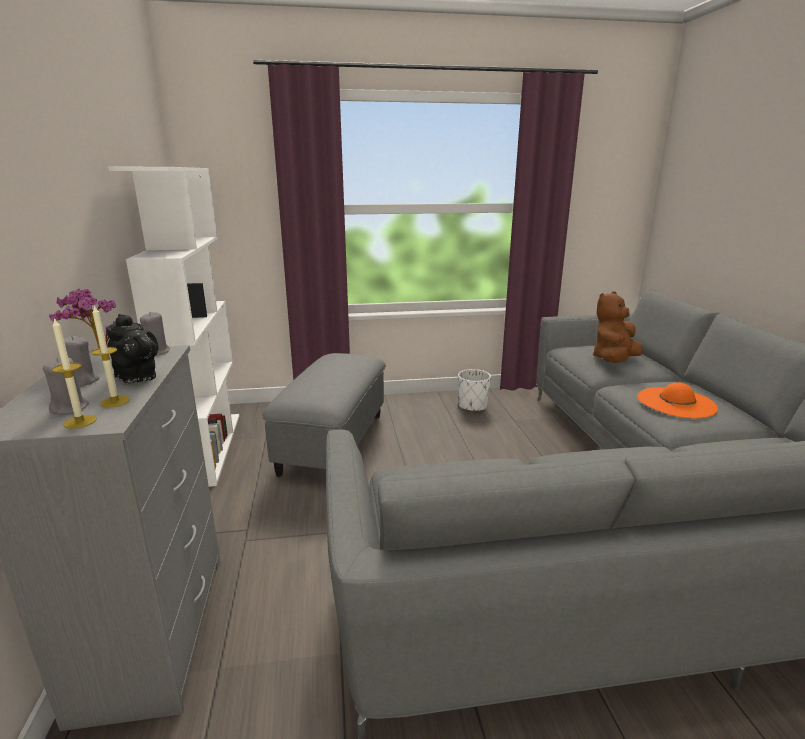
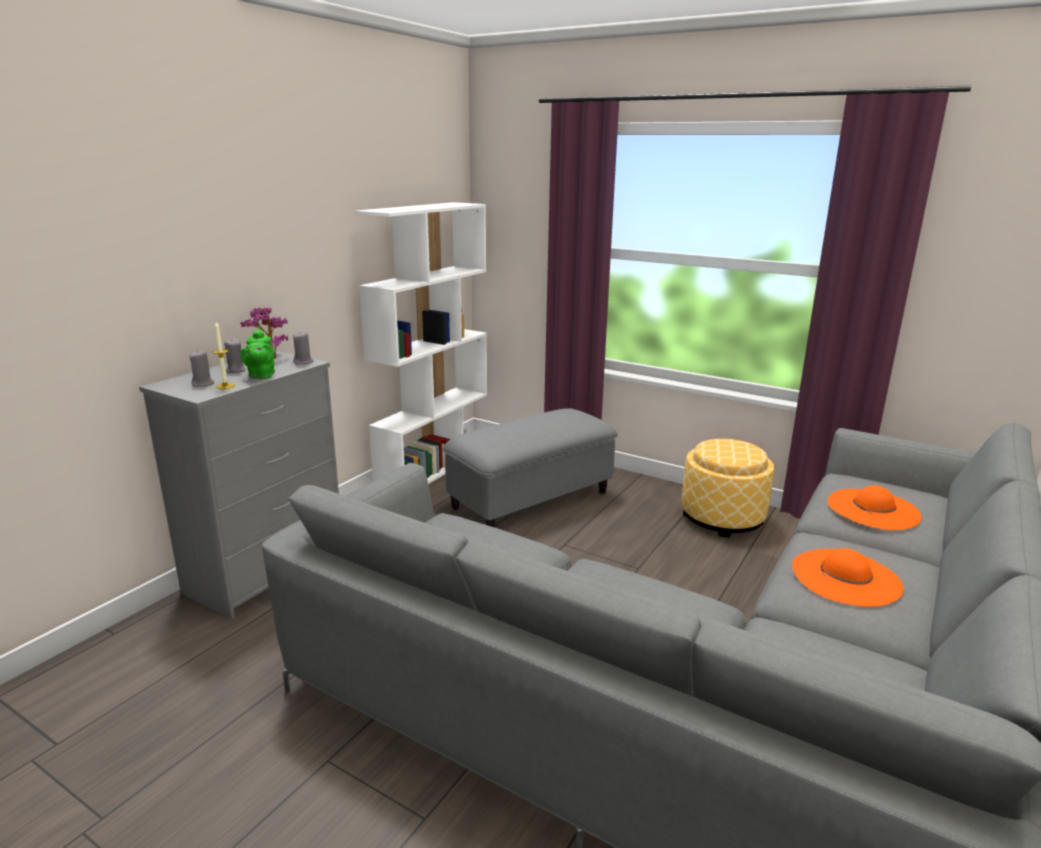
camera: 40 degrees right, 0 degrees up
(80, 422) = (193, 392): candle -> none
(137, 378) = (261, 376): black teapot -> green teapot
(472, 406) = (722, 518): white planter -> ottoman
(614, 360) = (873, 509): brown plush toy -> orange hat

